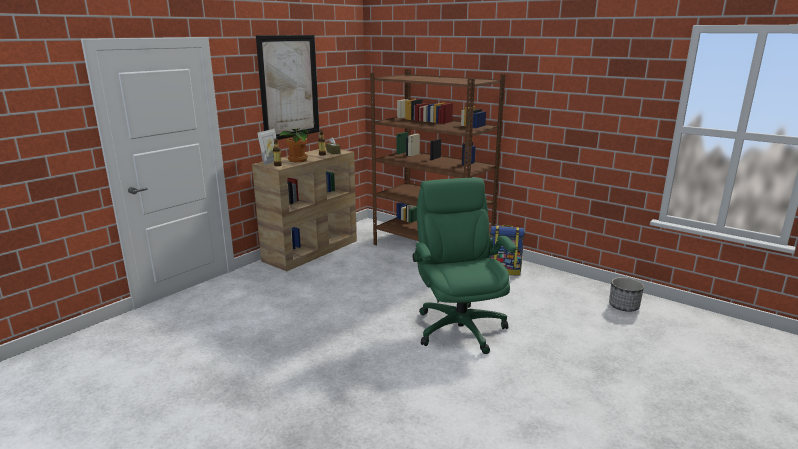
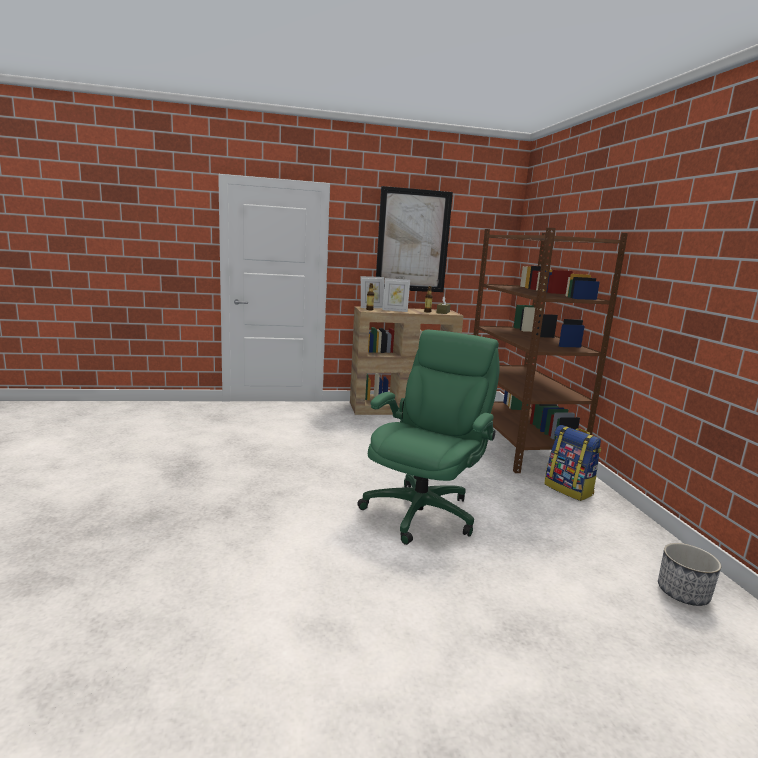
camera: 40 degrees right, 5 degrees down
(297, 160) = (395, 310): potted plant -> picture frame

